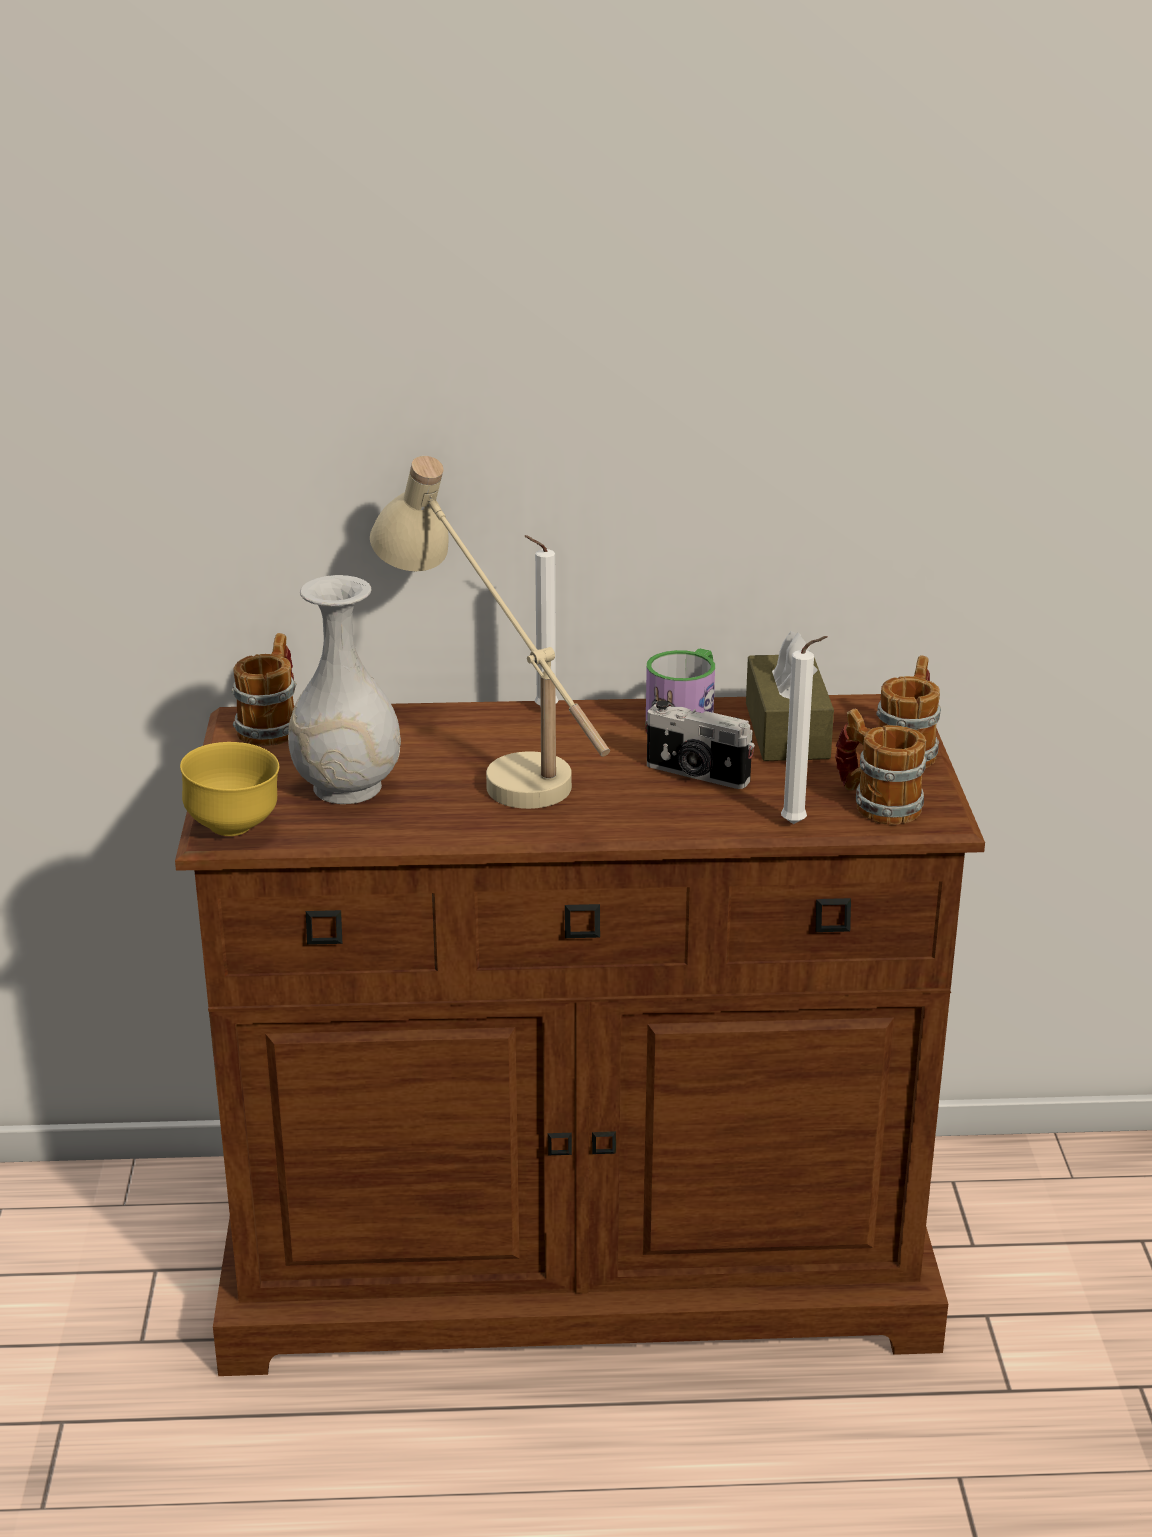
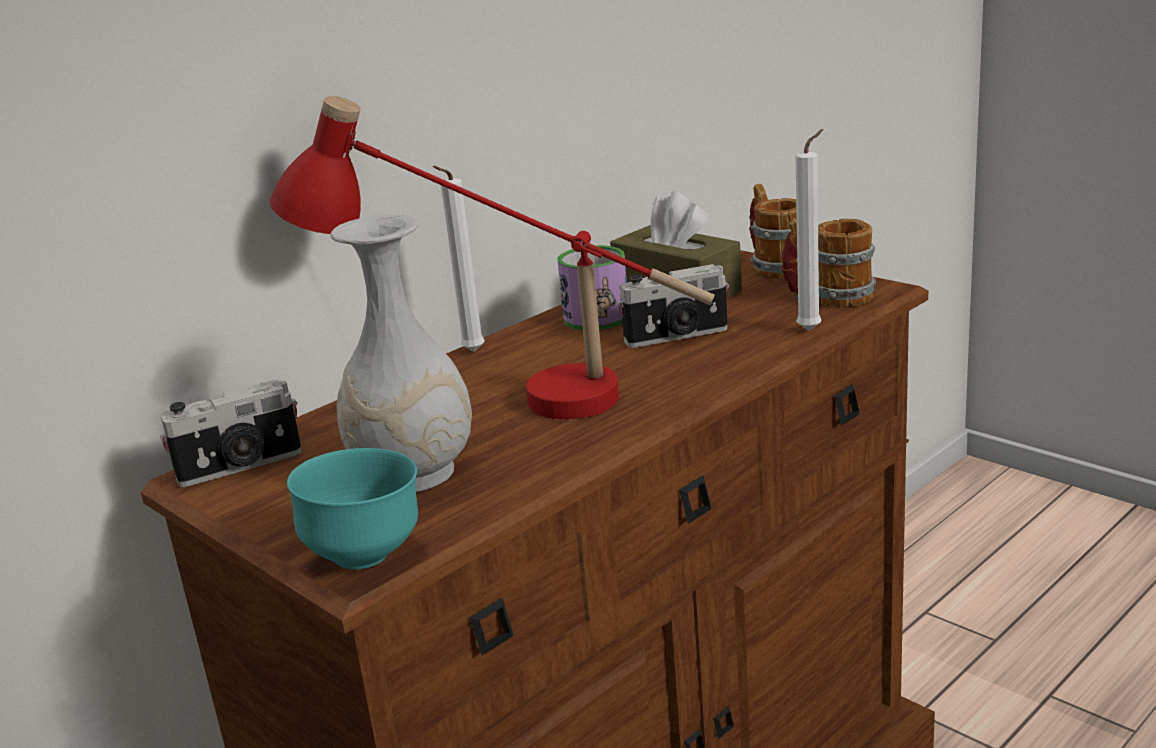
camera: 40 degrees left, 5 degrees down
(235, 828) = (366, 557): yellow bowl -> turquoise bowl
(273, 726) = (241, 467): mug -> camera
(495, 762) = (507, 398): beige table lamp -> red table lamp

